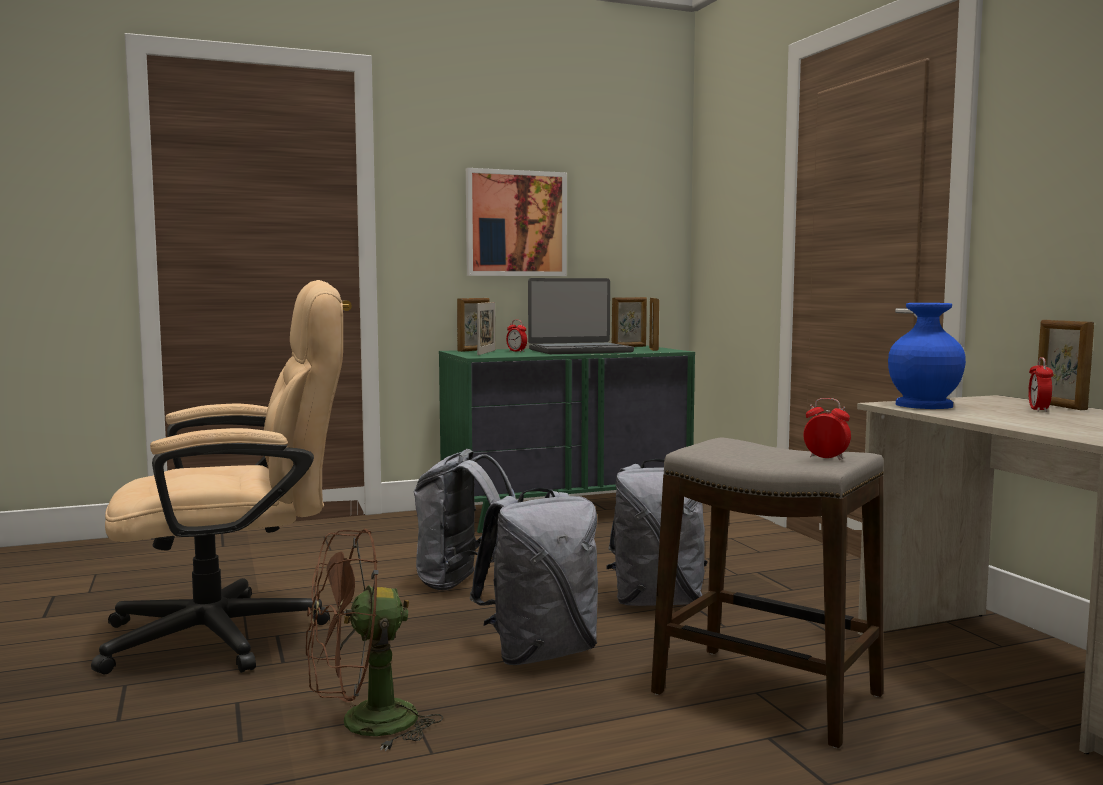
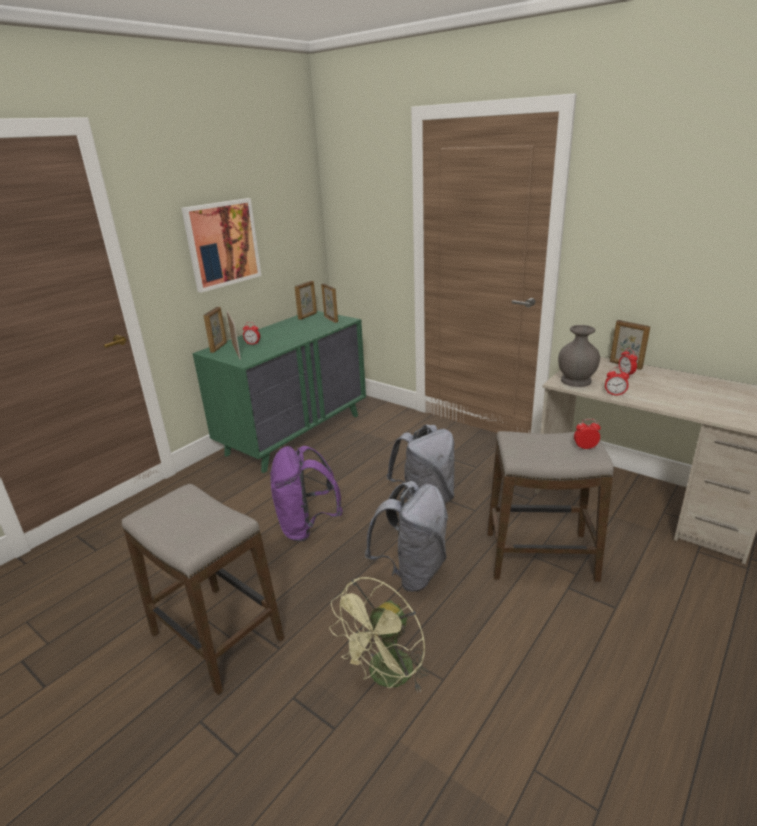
camera: 30 degrees left, 20 degrees up
(236, 633) = (217, 636): beige office chair -> stool
(363, 725) = (386, 677): brown fan -> green fan
(463, 583) = (307, 527): grey backpack -> purple backpack
(579, 351) = (291, 333): laptop -> none
(922, 405) = (575, 381): blue vase -> grey vase
(967, 416) = (614, 394): none -> alarm clock

